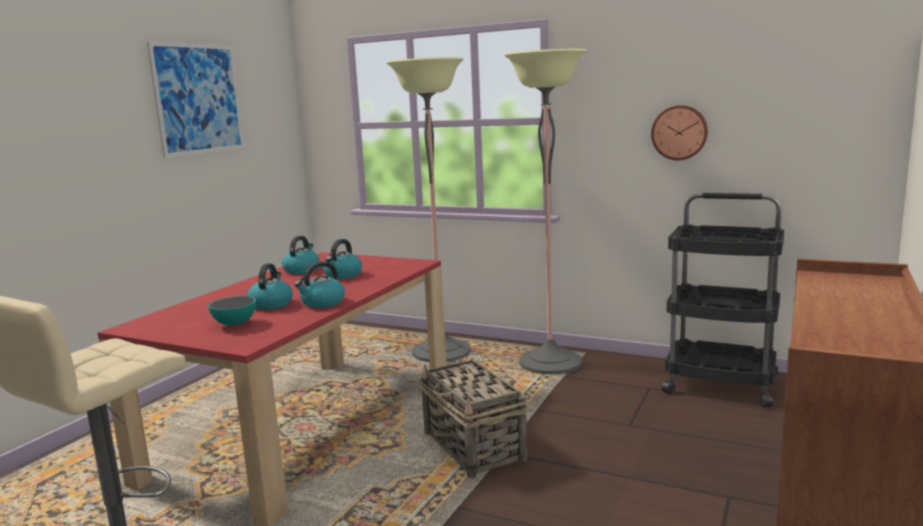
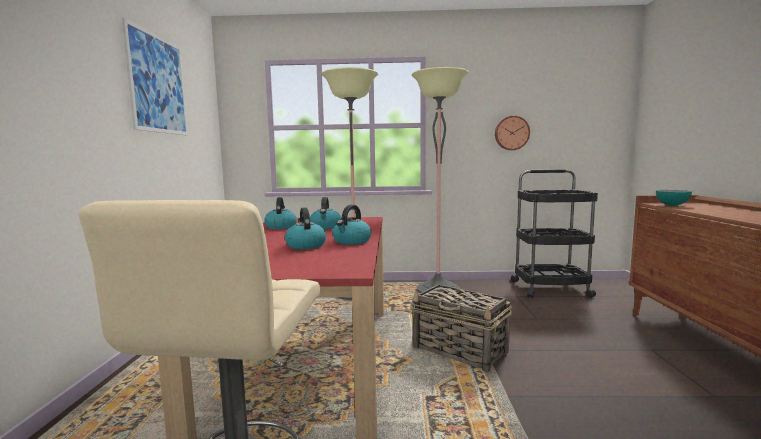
camera: 25 degrees left, 5 degrees down
(235, 324) = (303, 260): bowl -> bowl (672, 205)

